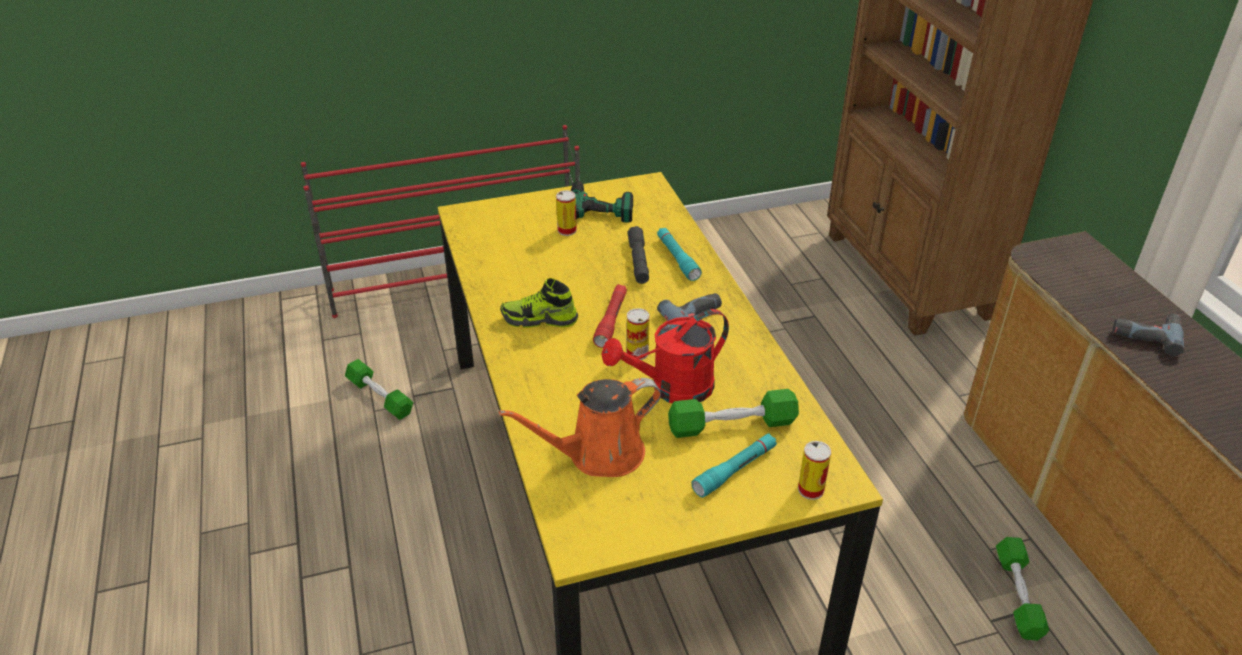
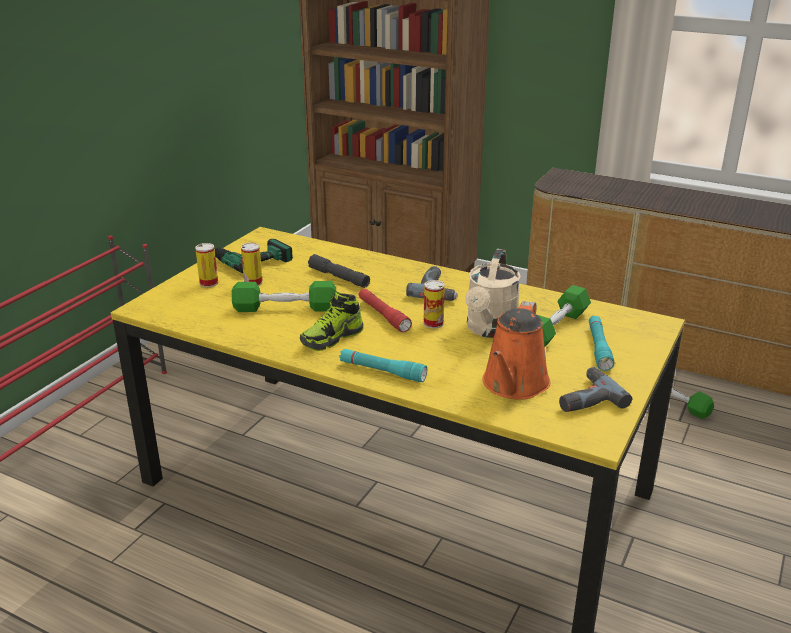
camera: 45 degrees left, 10 degrees down
(380, 397) = (102, 548): green dumbbell -> green dumbbell (285, 308)
(672, 389) = (490, 330): red watering can -> beige watering can
(677, 259) = (362, 265): turquoise flashlight -> turquoise flashlight (382, 371)
(810, 490) = (649, 334): can -> can (209, 283)
(1146, 333) = (654, 197): power drill -> power drill (585, 397)

